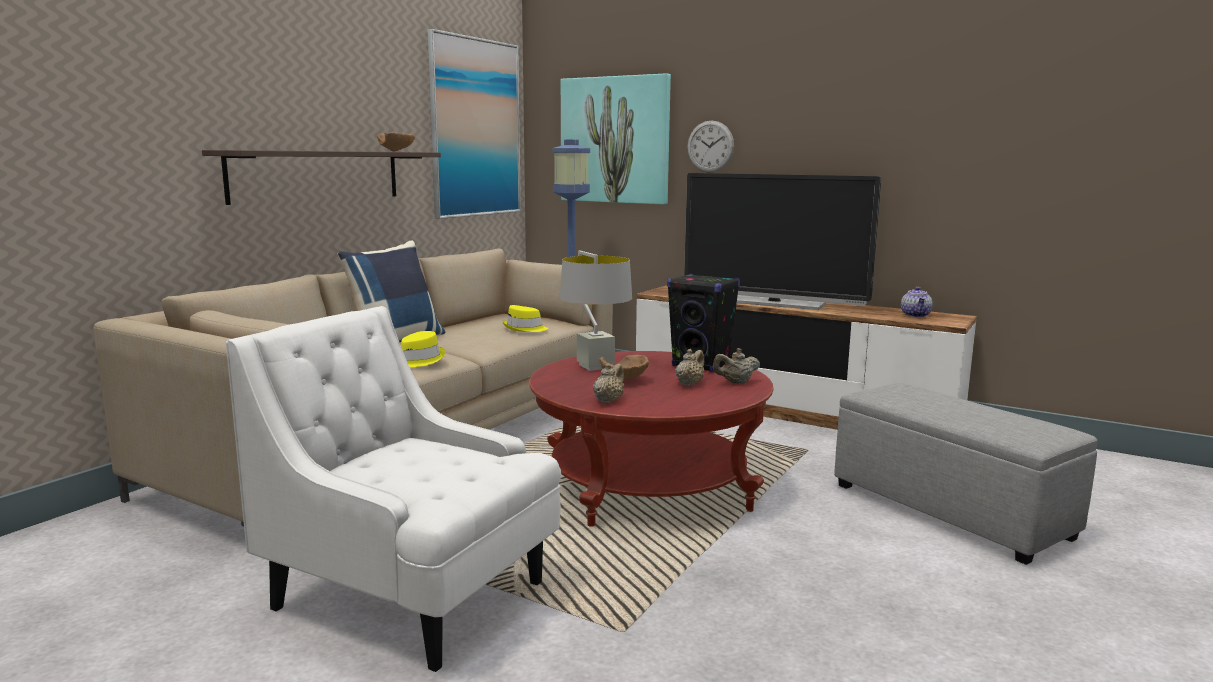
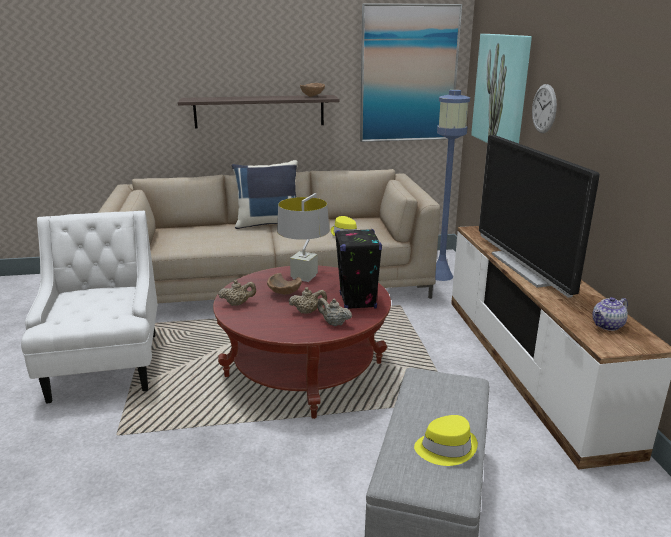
camera: 50 degrees right, 10 degrees up
(418, 360) = (237, 241): yellow hat -> yellow hat (445, 448)

